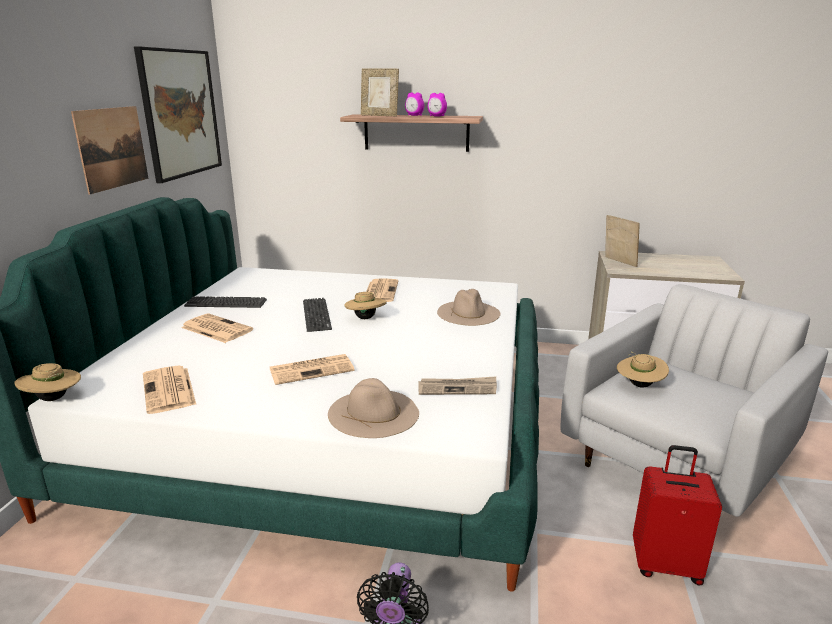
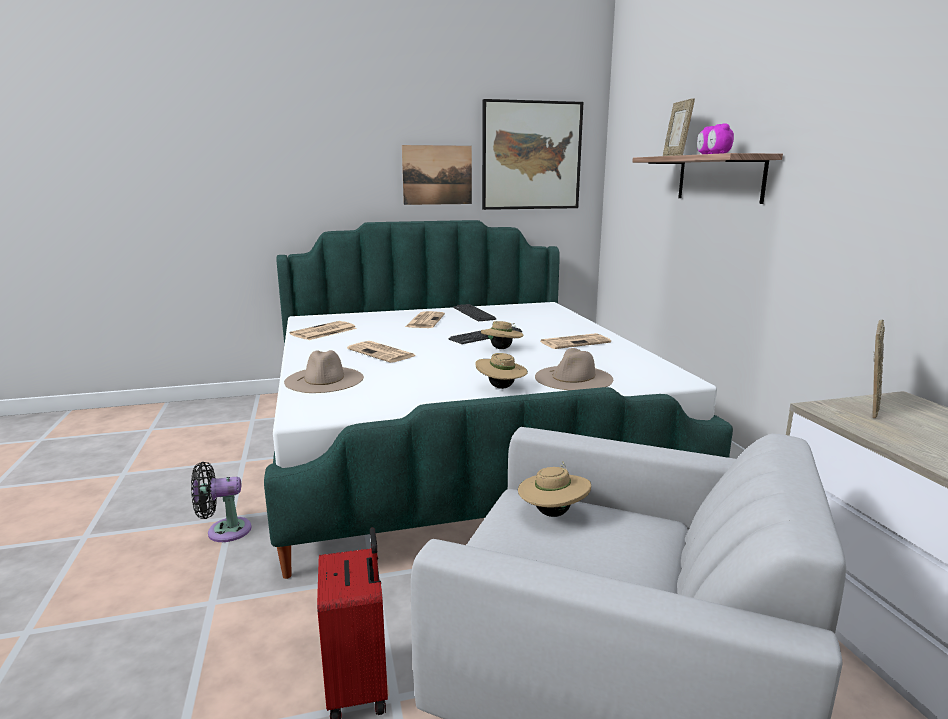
camera: 65 degrees right, 5 degrees down
(54, 399) = (298, 317): beige hat -> beige hat (501, 388)
(457, 388) = (388, 397): newspaper -> none

